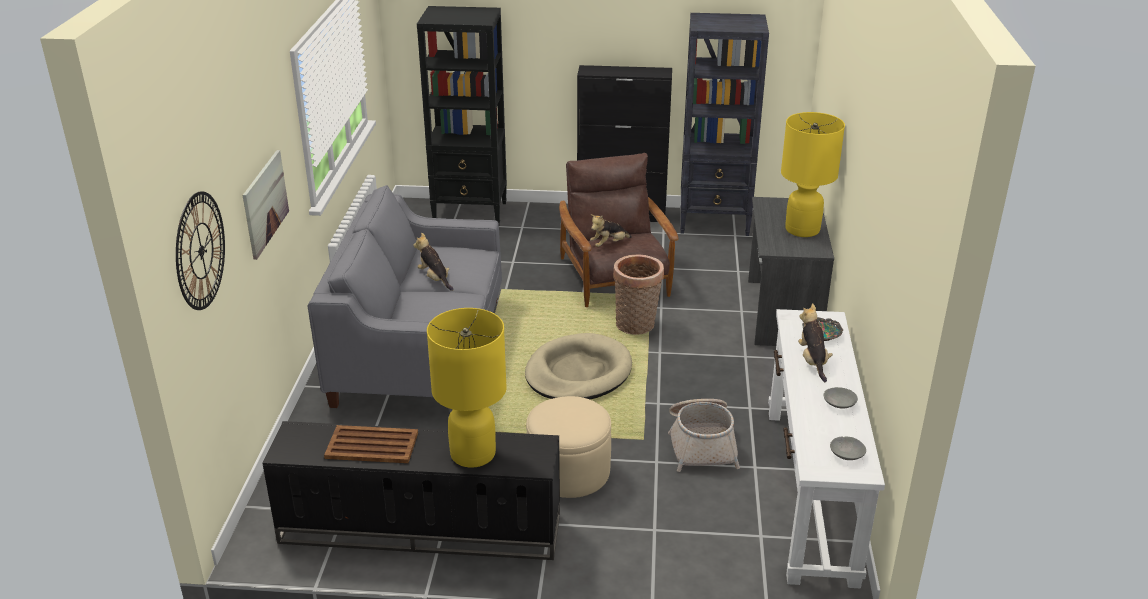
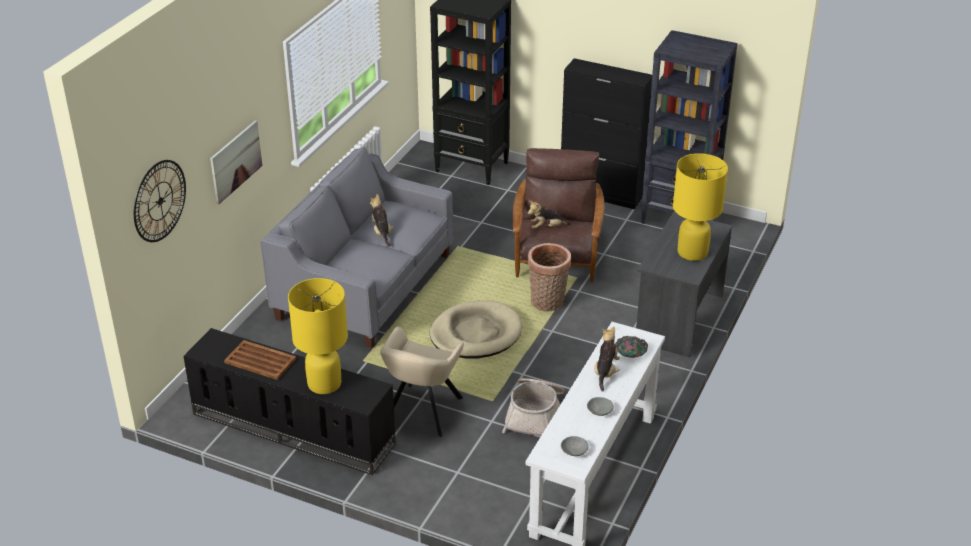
camera: 20 degrees right, 5 degrees up
(568, 471) = (421, 412): beige ottoman -> beige armchair

